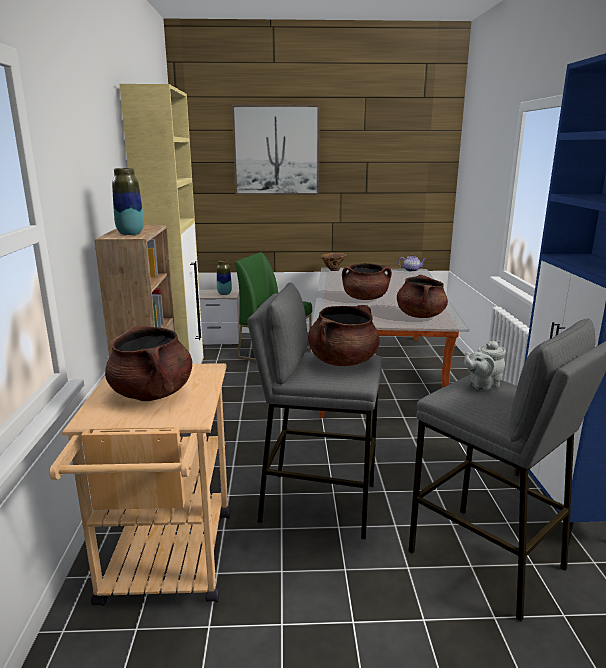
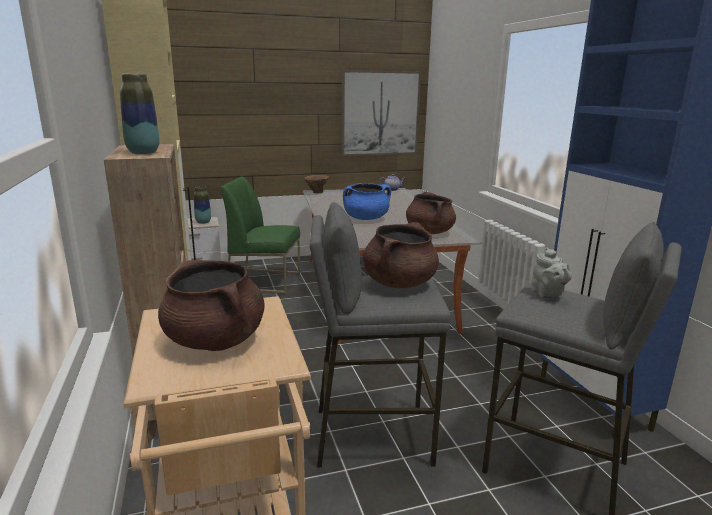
camera: 15 degrees left, 0 degrees up
(276, 150) = (251, 70): picture -> picture (380, 113)
(365, 298) = (366, 218): brown cooking pot -> blue cooking pot
(482, 385) = (548, 295): grey teapot -> grey teapot turned 60 degrees counterclockwise

